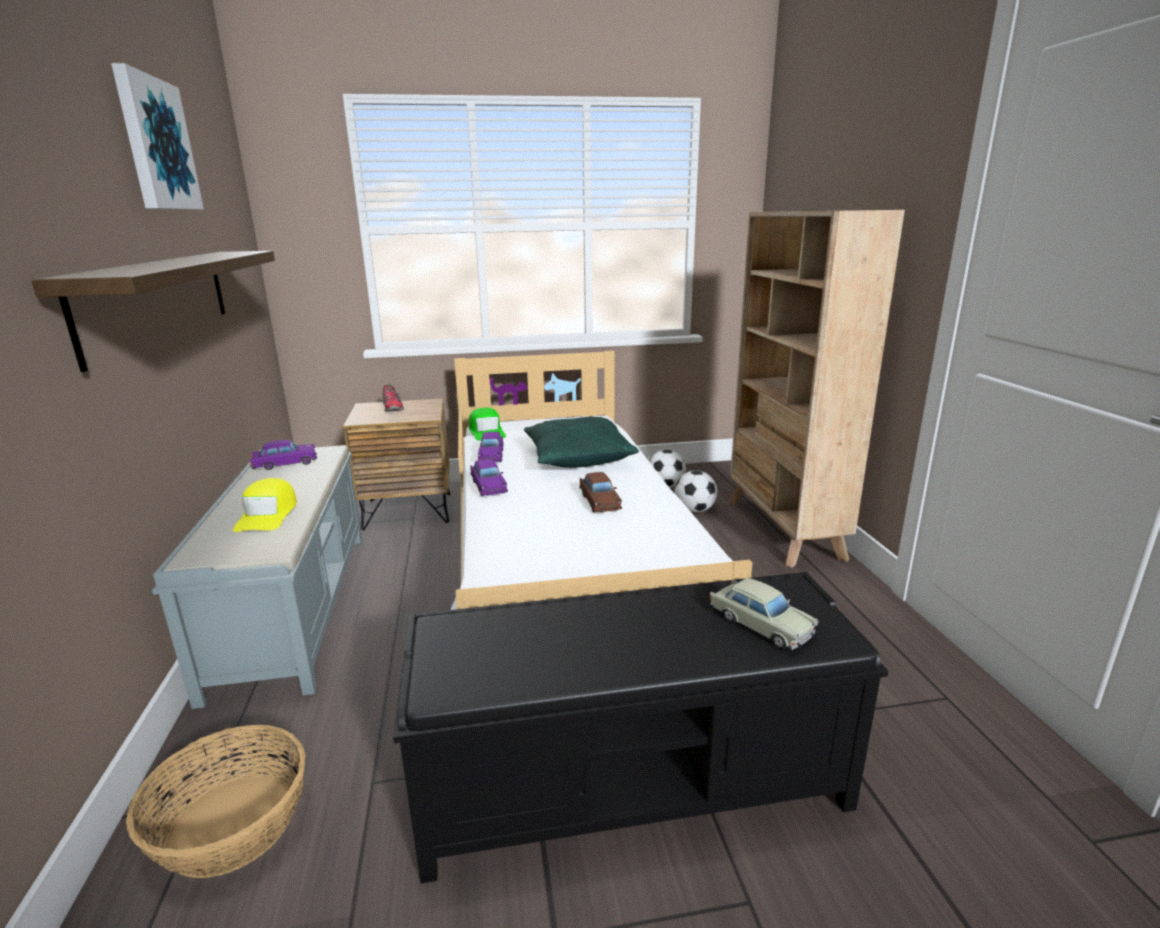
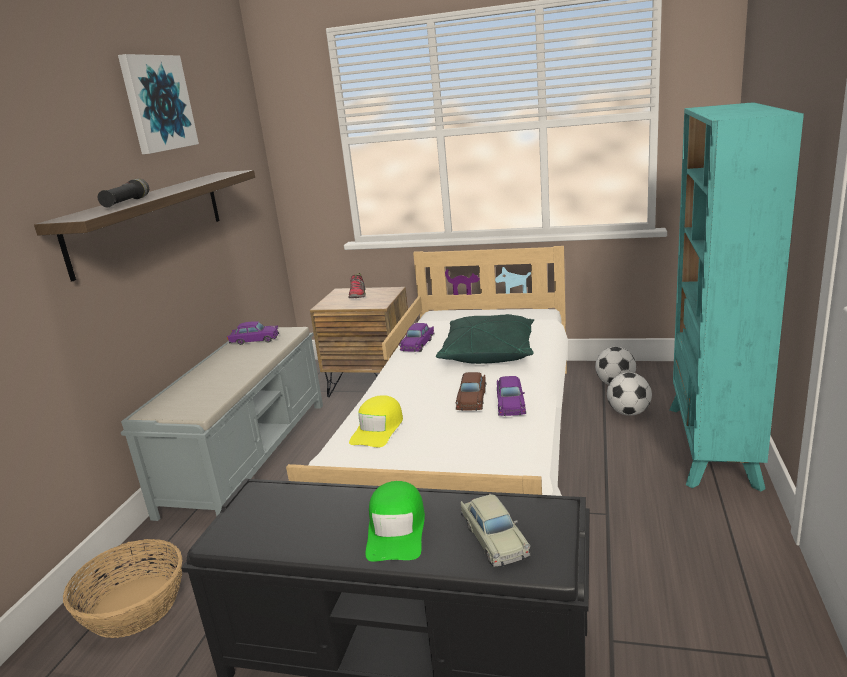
camera: 25 degrees right, 0 degrees up
(153, 266) = (126, 202): none -> black flashlight
(268, 515) = (214, 383): yellow cap -> yellow cap (378, 429)
(486, 432) = (431, 320): green cap -> green cap (396, 530)
(488, 486) = (393, 374): purple toy car -> purple toy car (510, 404)
(783, 529) = (711, 445): beige bookcase -> turquoise bookcase

